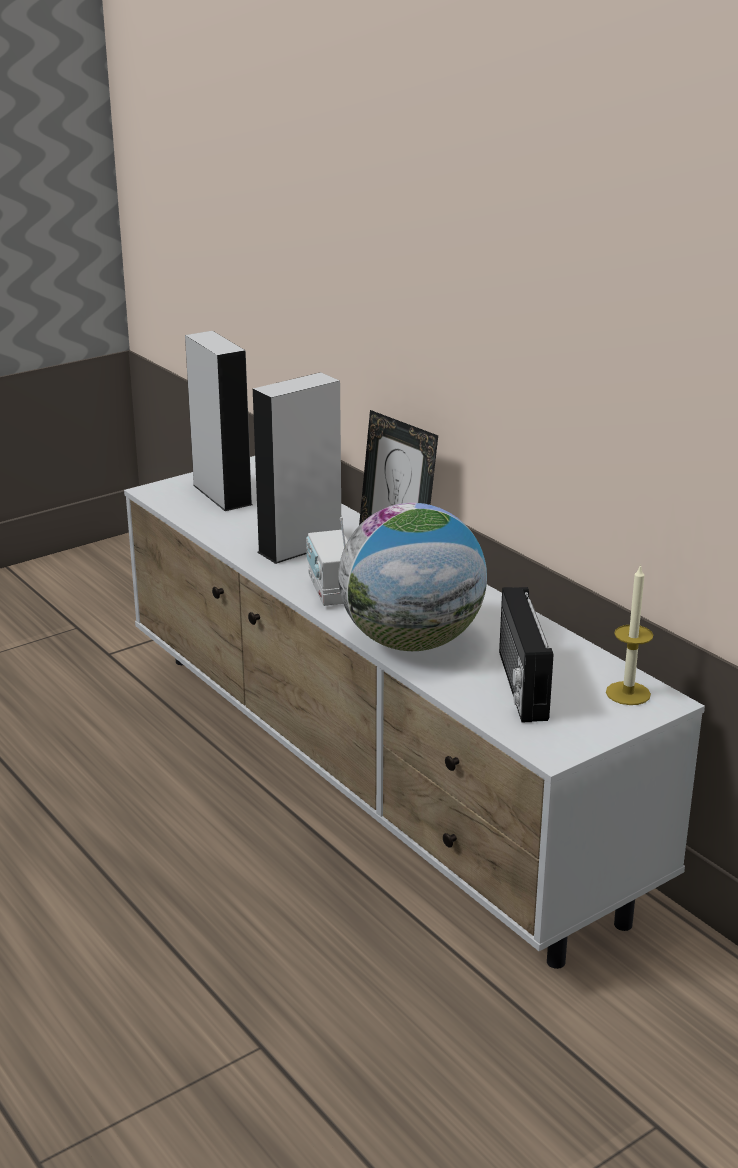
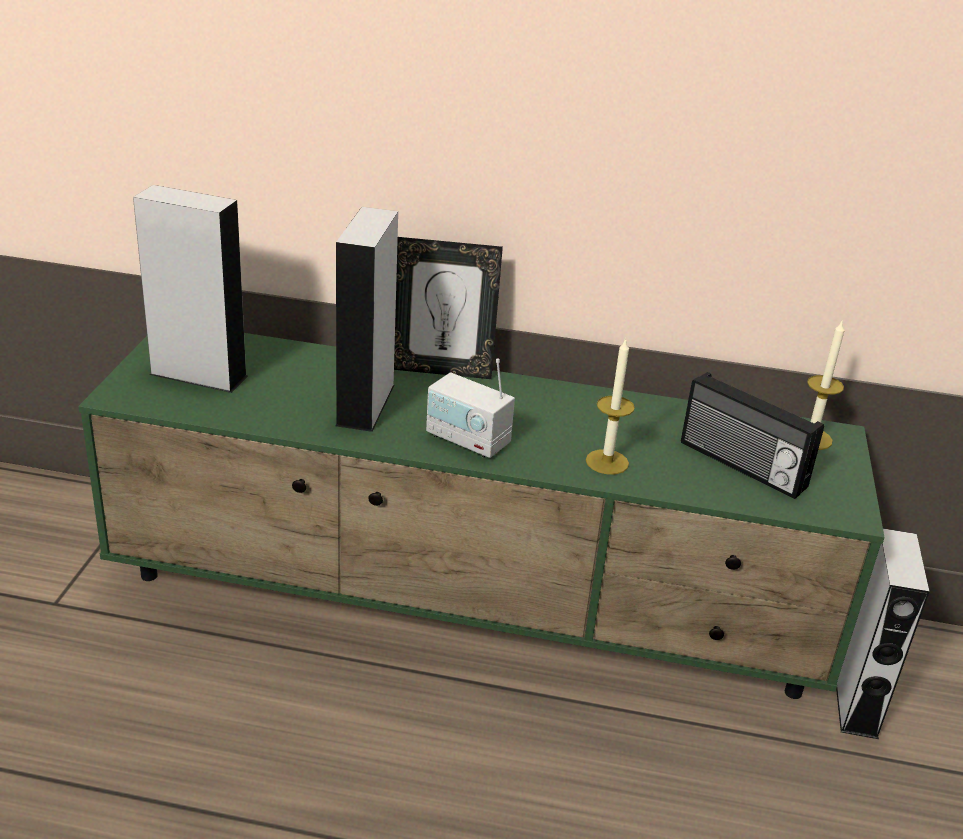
camera: 45 degrees left, 5 degrees up
(371, 778) = (471, 608): white tv stand -> green tv stand
(411, 642) = (607, 462): globe -> candle
(605, 999) = (855, 702): none -> grey speaker

